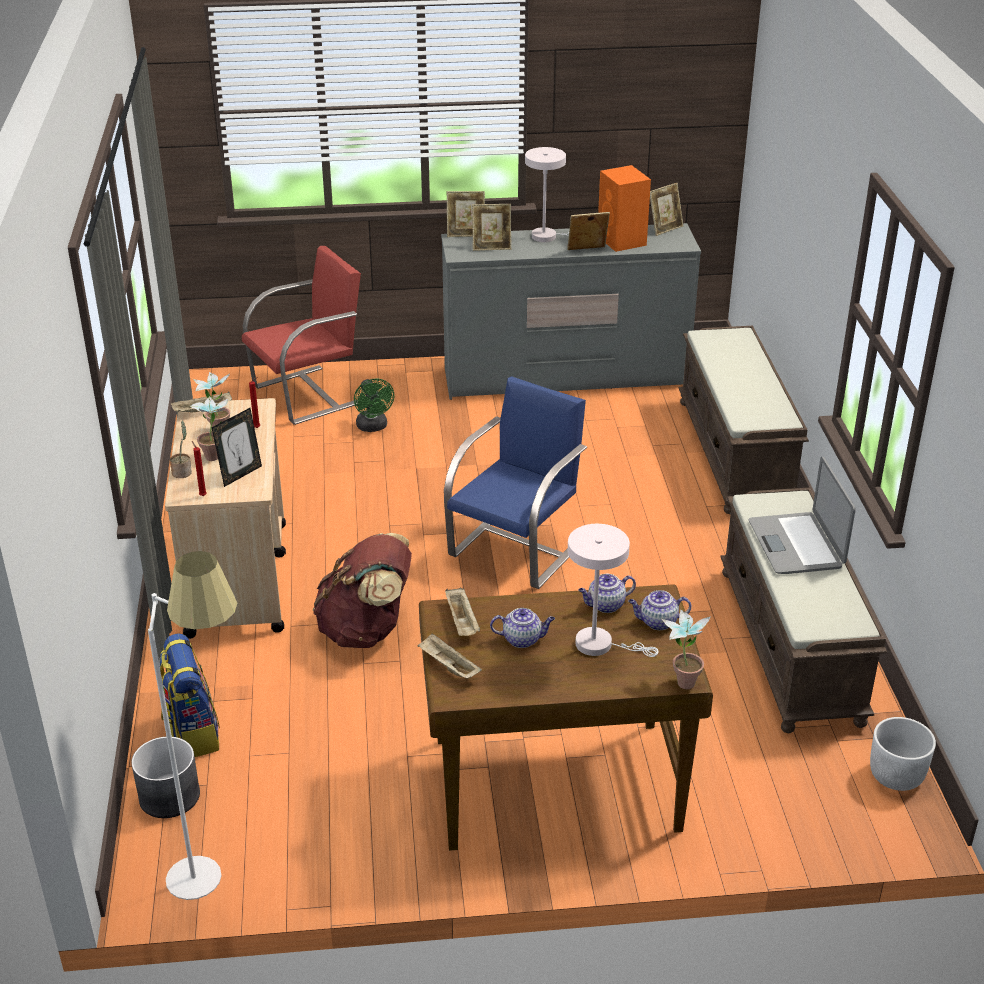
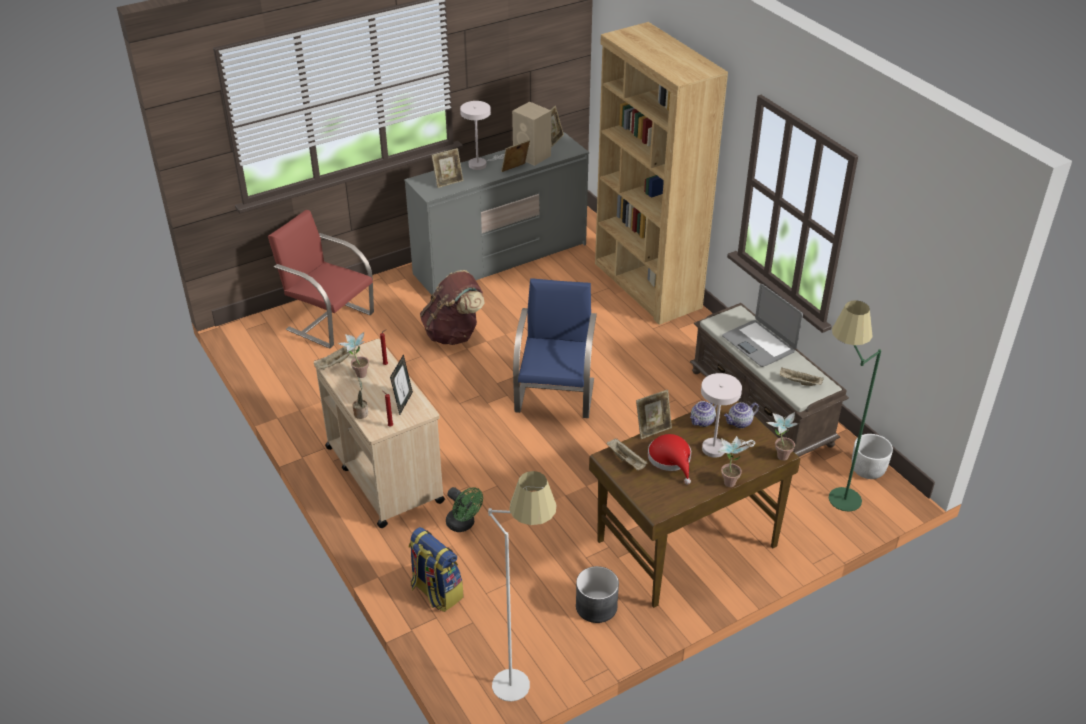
camera: 25 degrees left, 5 degrees up
(170, 796) = (454, 639): grey planter -> grey planter (596, 606)
(215, 454) = (373, 393): potted plant -> potted plant (729, 480)
(308, 395) = (329, 320): red chair -> red chair turned 90 degrees counterclockwise
(367, 630) = (499, 482): brown backpack -> brown backpack (454, 334)
(373, 427) = (395, 333): green fan -> green fan (463, 524)
(448, 666) = (641, 492): beige tray -> beige tray (799, 382)
(466, 234) = (422, 175): picture frame -> picture frame (653, 429)
(523, 639) = (671, 460): teapot -> red hat
(622, 241) = (532, 156): orange speaker -> beige speaker
(736, 453) = (647, 286): brown bench -> brown bookcase
(814, 789) = (830, 494): none -> green floor lamp

